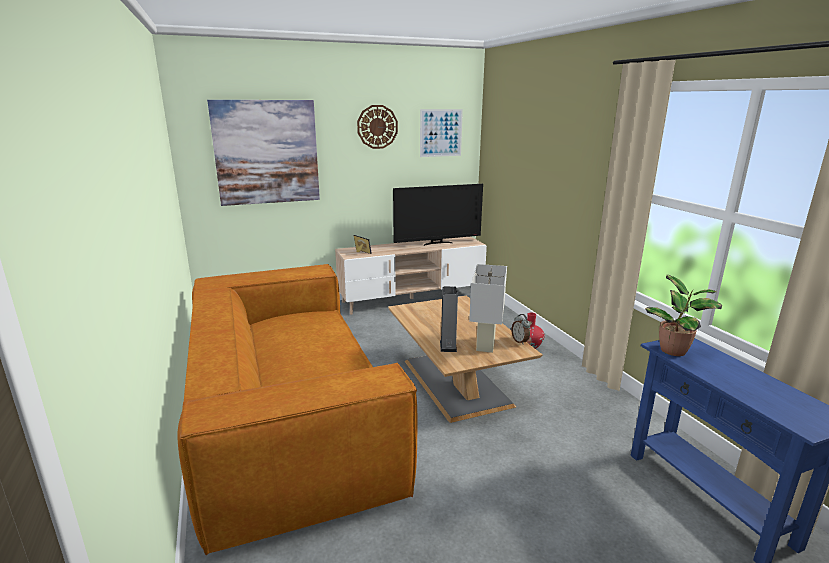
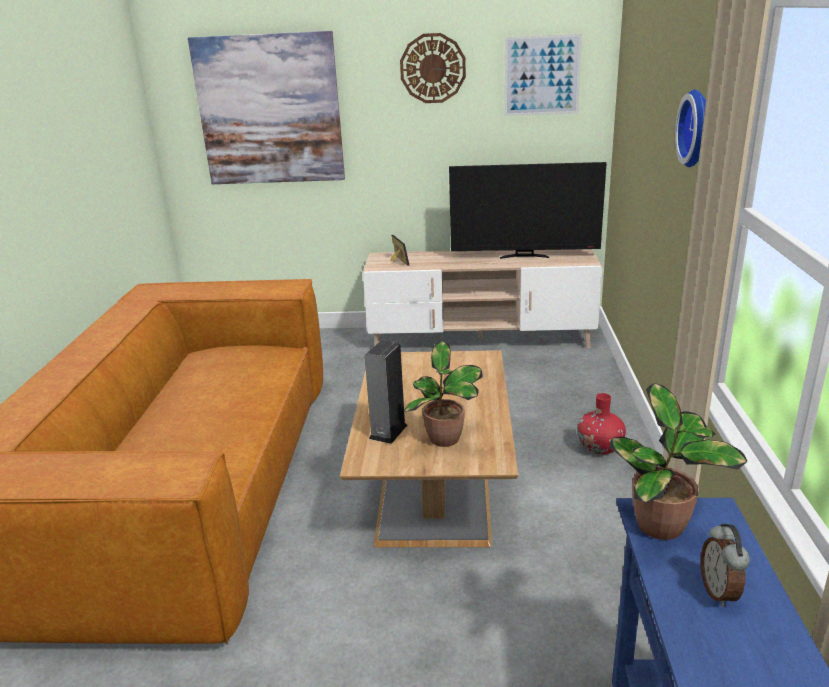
camera: 25 degrees right, 5 degrees up
(485, 344) = (445, 440): white table lamp -> potted plant
(520, 341) = (504, 444): alarm clock -> alarm clock (720, 592)
(586, 156) = (699, 128): none -> wall clock

